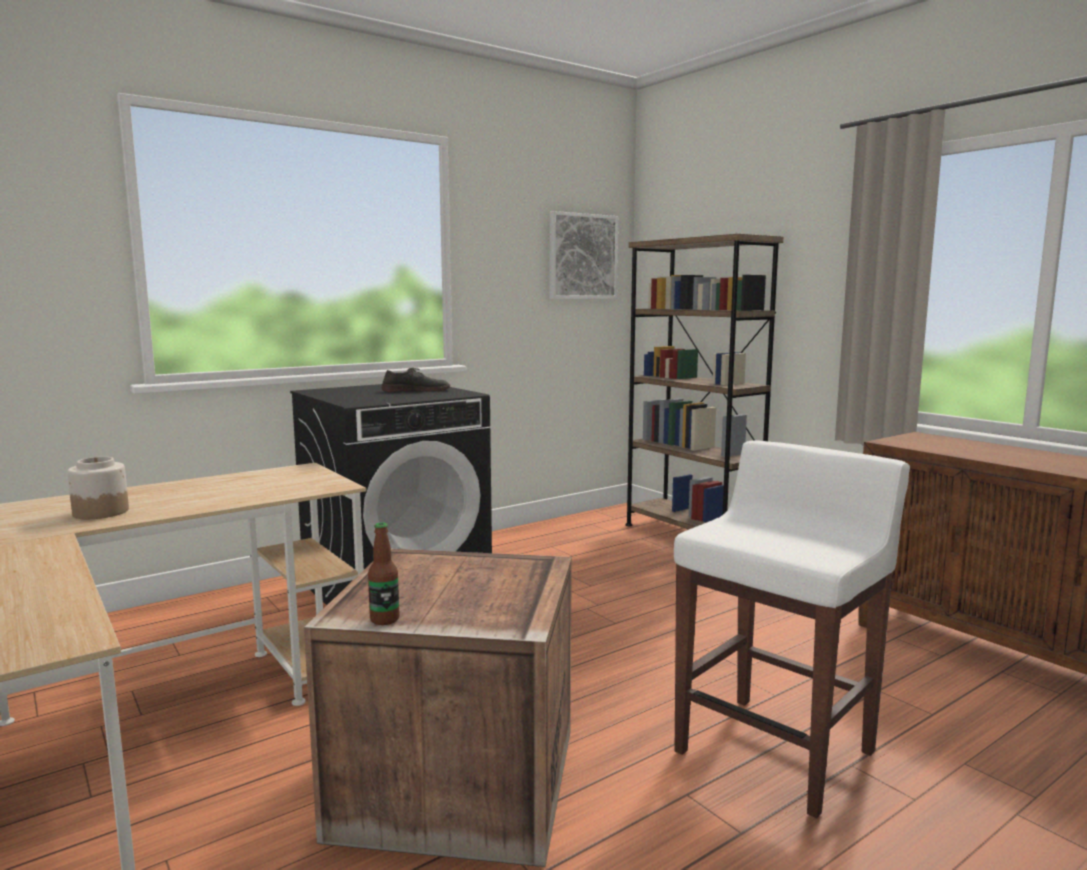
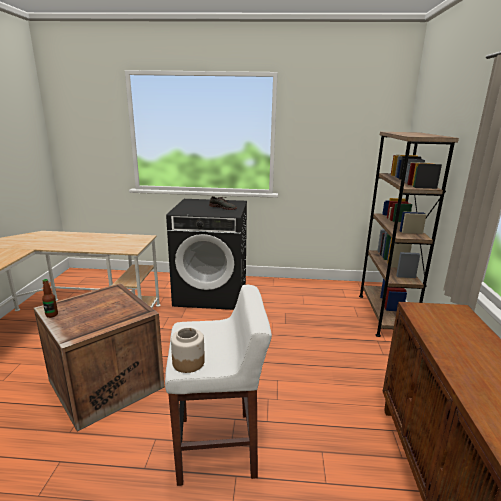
camera: 40 degrees right, 10 degrees up
(101, 512) = (57, 242): jar -> jar (188, 362)
(582, 256) = (365, 136): picture -> none

